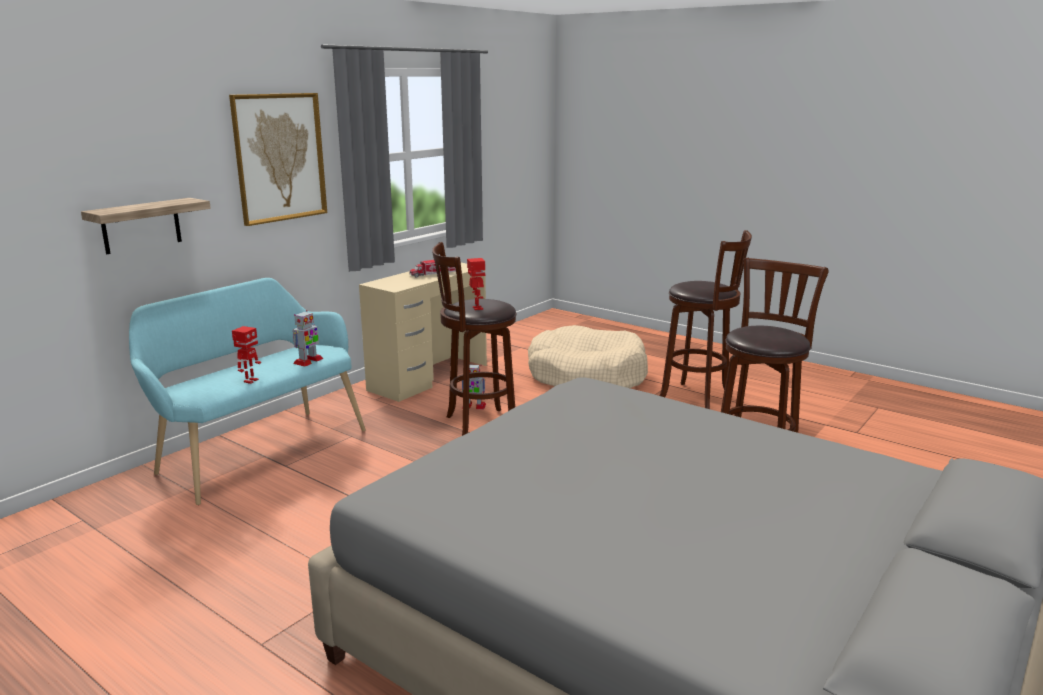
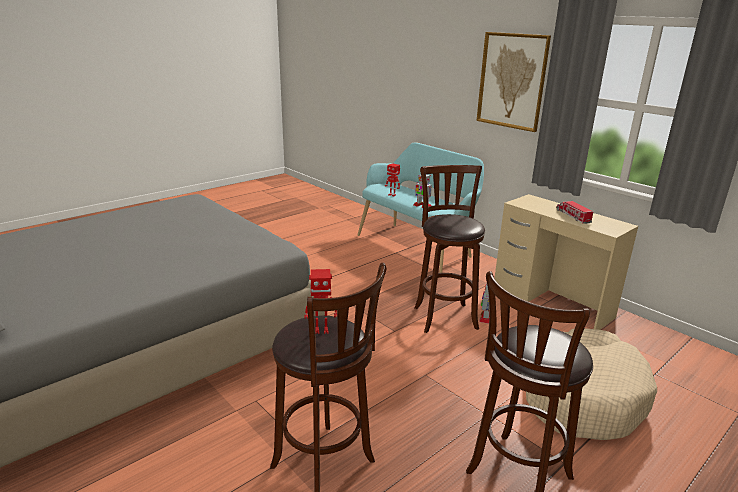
camera: 100 degrees right, 5 degrees up
(141, 226) = (428, 101): shelf -> none
(477, 308) = (440, 219): toy robot -> toy robot (321, 330)

